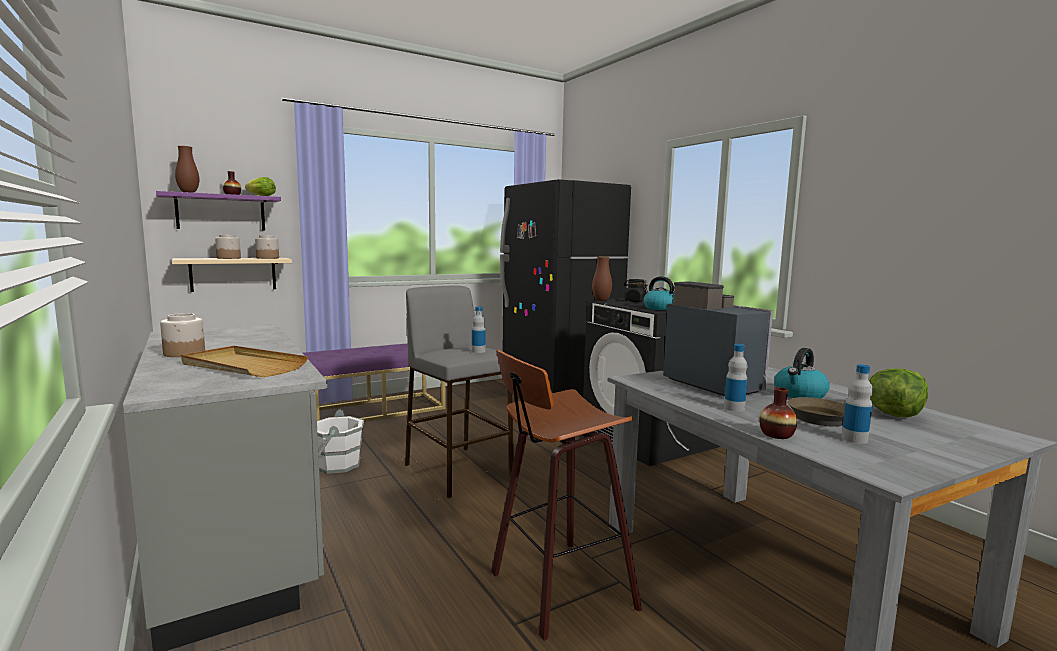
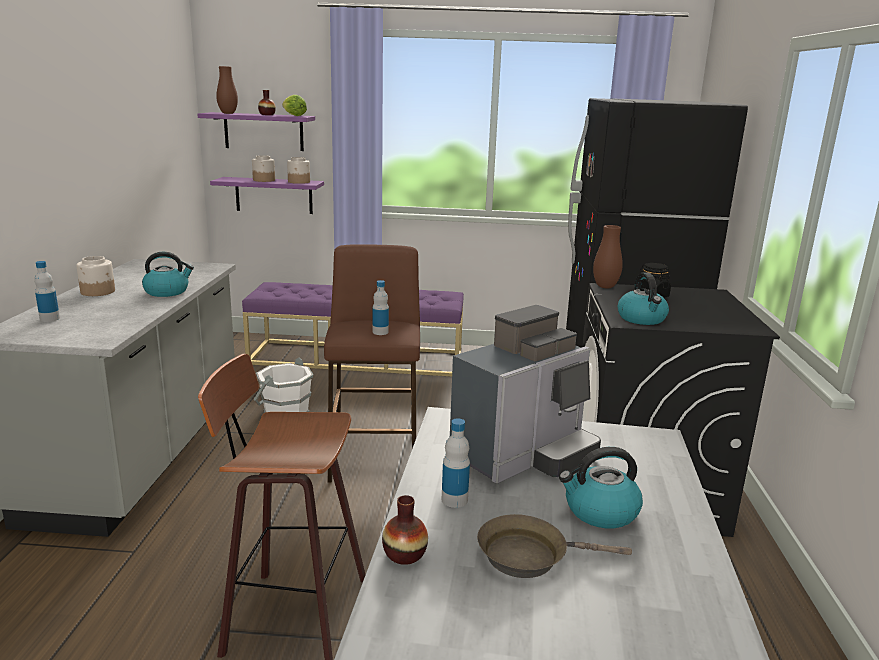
camera: 35 degrees right, 10 degrees up
(233, 274) = (274, 195): beige shelf -> purple shelf
(242, 366) = (98, 317): beige tray -> none
(265, 344) = (167, 292): none -> kettle
(458, 470) = (374, 455): grey stool -> brown stool
(712, 384) = (524, 455): coffee machine -> coffee machine turned 45 degrees clockwise
(854, 439) = (480, 602): bottle -> bottle (49, 319)
(894, 414) = (652, 595): lettuce -> none

